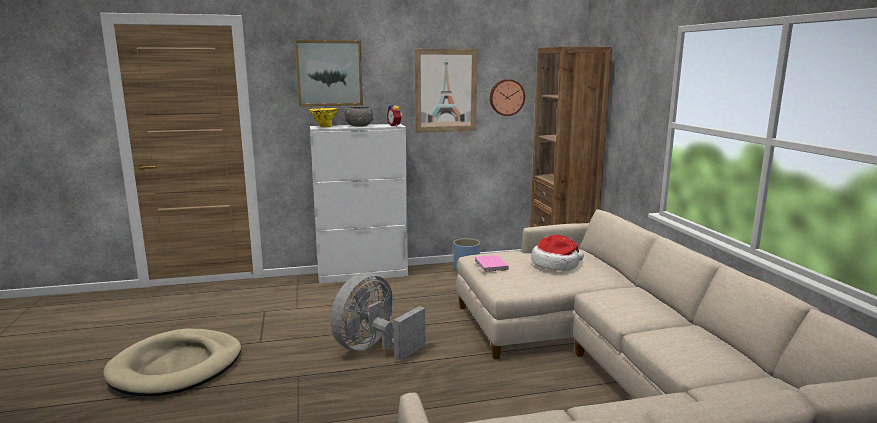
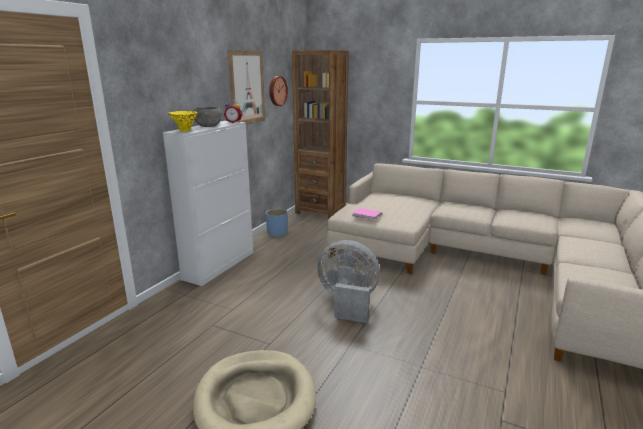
camera: 50 degrees left, 5 degrees up
(329, 73) = (172, 75): picture -> none
(374, 348) = (347, 303): grey fan -> grey fan turned 120 degrees clockwise
(556, 264) = (395, 202): hat -> none

